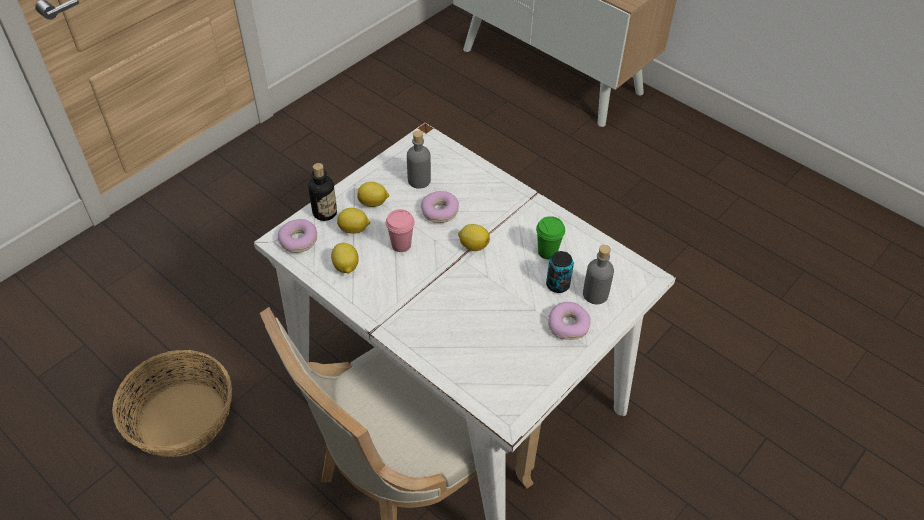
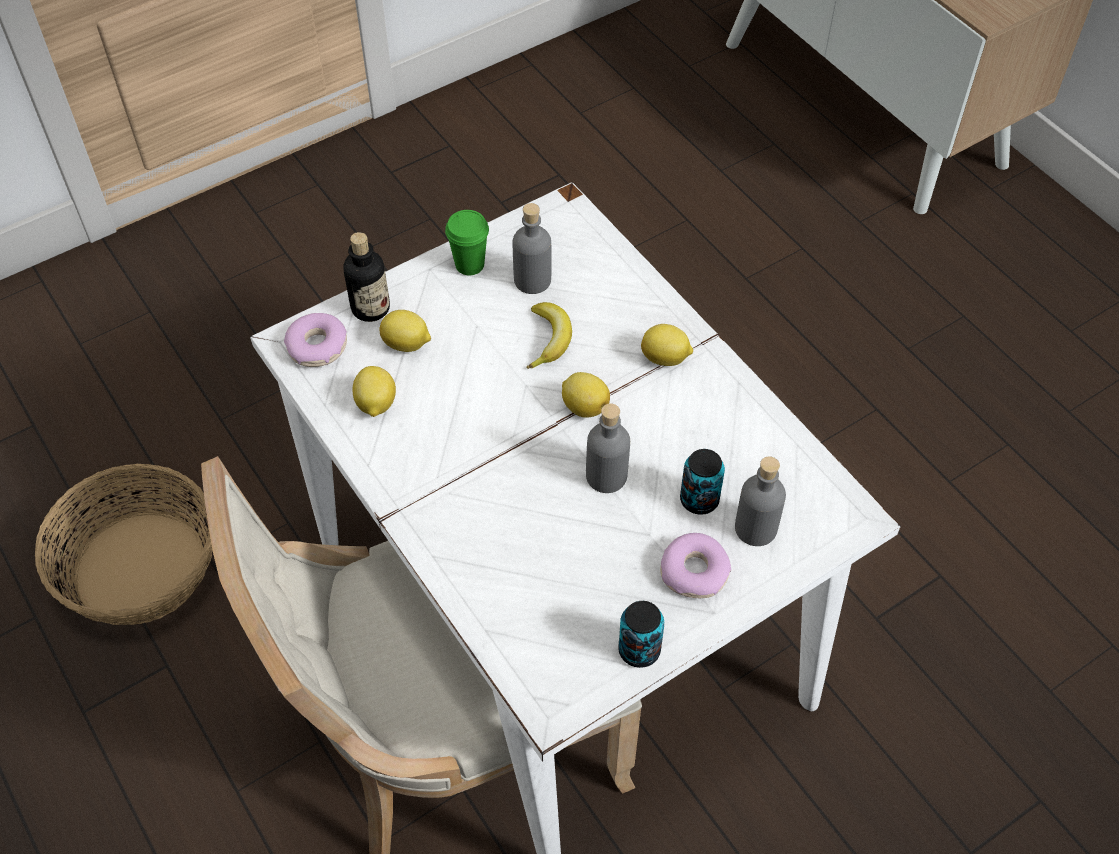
camera: 15 degrees right, 5 degrees up
(373, 203) = (450, 306): lemon -> lemon (665, 358)
(401, 245) = (471, 384): pink cup -> none
(440, 212) = (549, 339): donut -> banana
(499, 282) = (606, 476): none -> grey bottle
(547, 252) = (700, 440): green cup -> green cup (469, 265)
(550, 375) = (639, 650): none -> can

